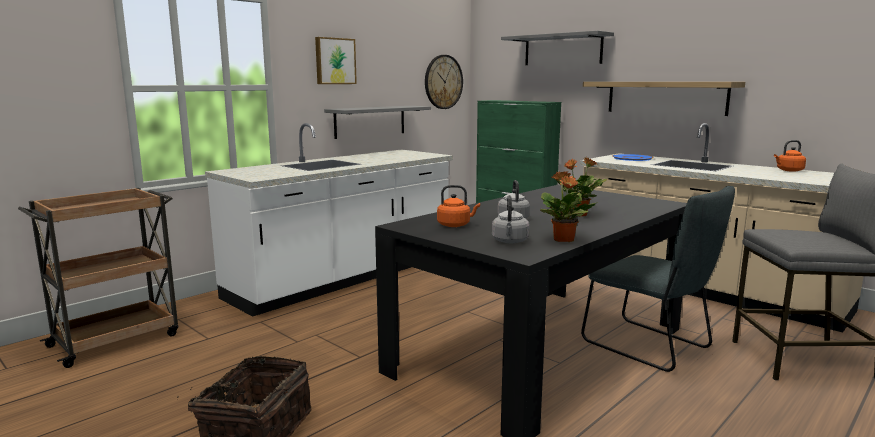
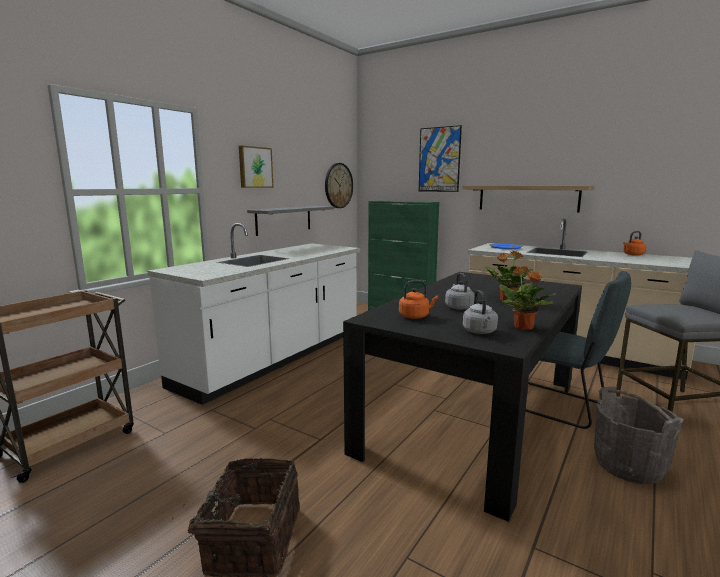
camera: 10 degrees left, 0 degrees up
(562, 50) = (439, 159): grey shelf -> picture
(698, 410) = (629, 465): none -> grey bucket

